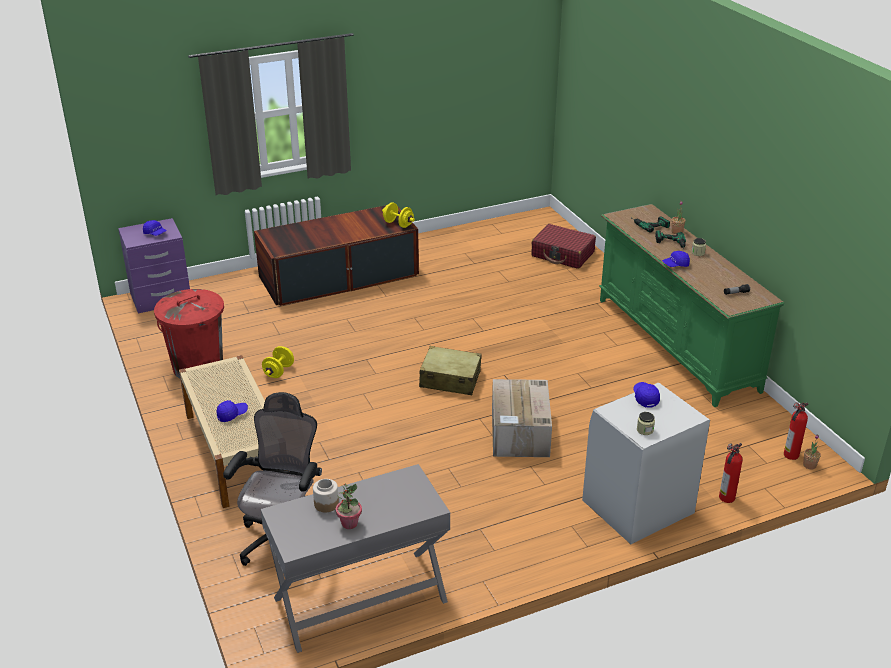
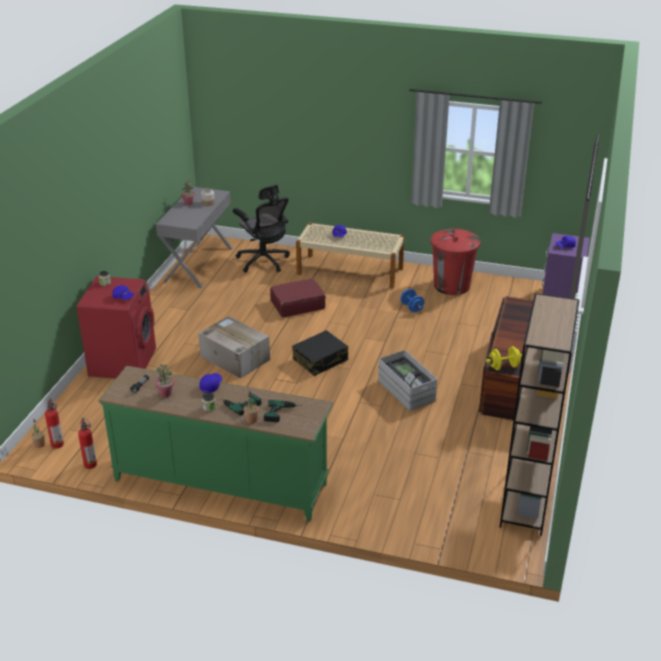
camera: 130 degrees right, 0 degrees up
(279, 371) = (411, 308): yellow dumbbell -> blue dumbbell
(432, 316) = (407, 390): none -> grey storage box
(450, 379) = (320, 360): beige suitcase -> black suitcase
(494, 228) = (526, 501): none -> beige bookcase
(563, 254) = (427, 513): red suitcase -> red suitcase (297, 305)
(636, 505) = (124, 361): white washing machine -> red washing machine
(721, 277) = (165, 394): none -> potted plant
(726, 498) = (76, 394): fire extinguisher -> fire extinguisher (90, 464)

